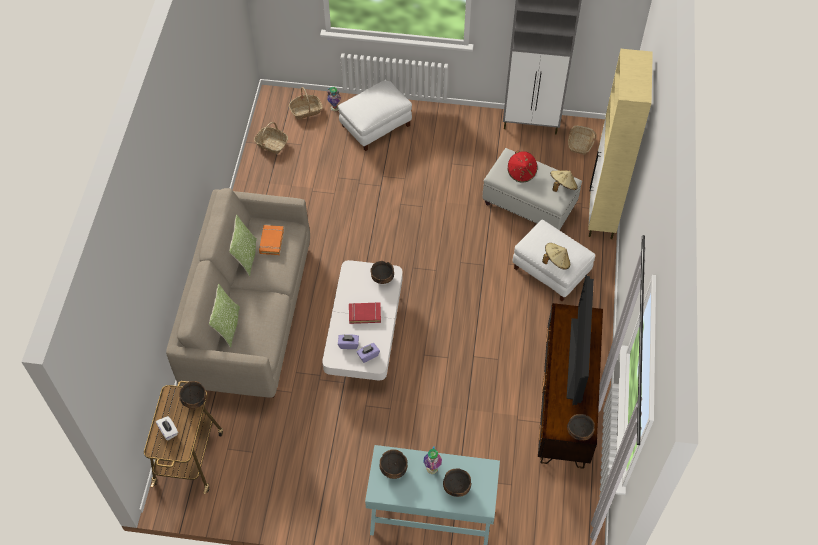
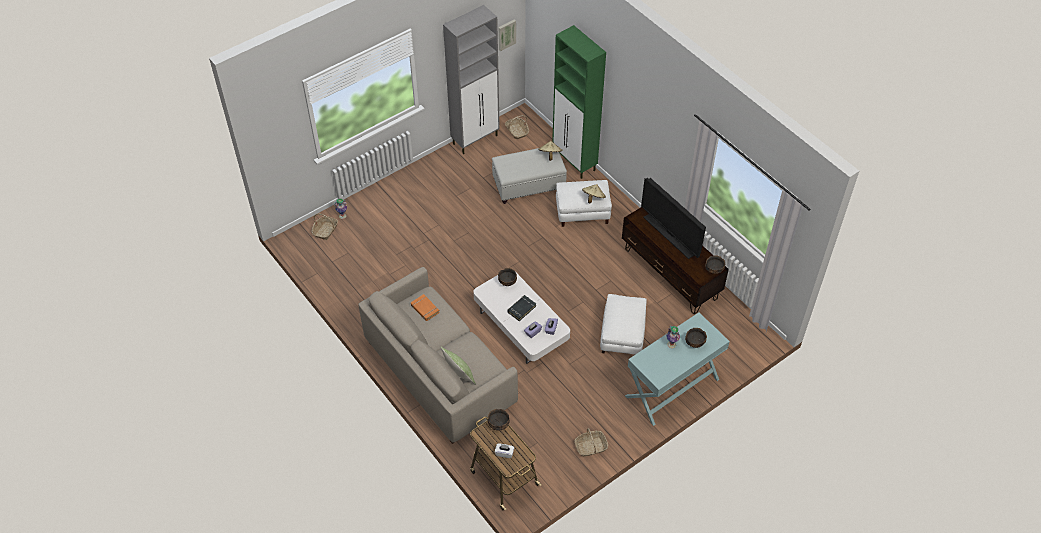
camera: 45 degrees left, 5 degrees down
(246, 257) = (420, 329): pillow -> none
(271, 144) = (327, 266): basket -> basket (590, 447)
(365, 314) = (521, 309): red book -> black book
(375, 125) = (382, 207): white ottoman -> white ottoman (622, 334)
(393, 469) = (653, 362): bowl -> none
(521, 172) = (518, 164): red hat -> none
(601, 216) = (574, 162): beige cabinet -> green cabinet
(612, 25) = (506, 34): none -> picture

